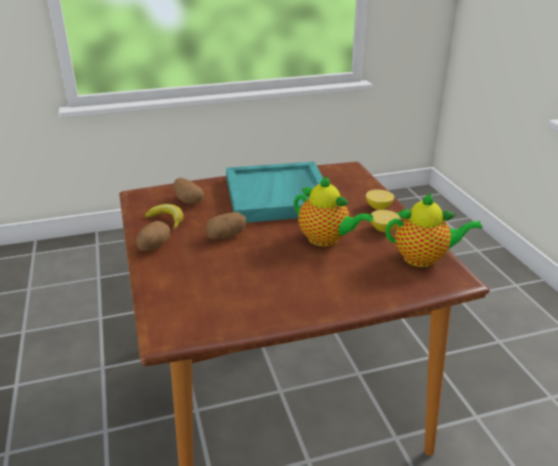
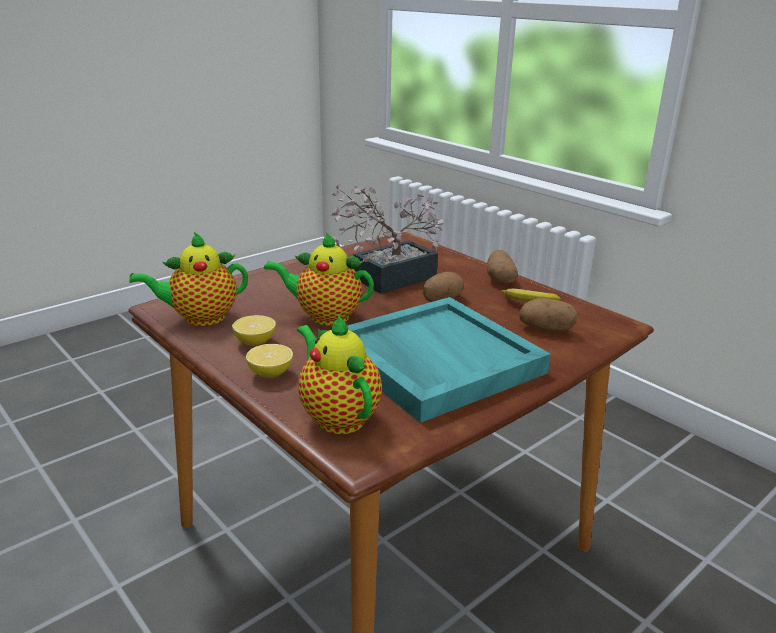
camera: 155 degrees right, 5 degrees down
(248, 268) = (386, 279): none -> potted plant
(351, 182) = (337, 416): none -> teapot

